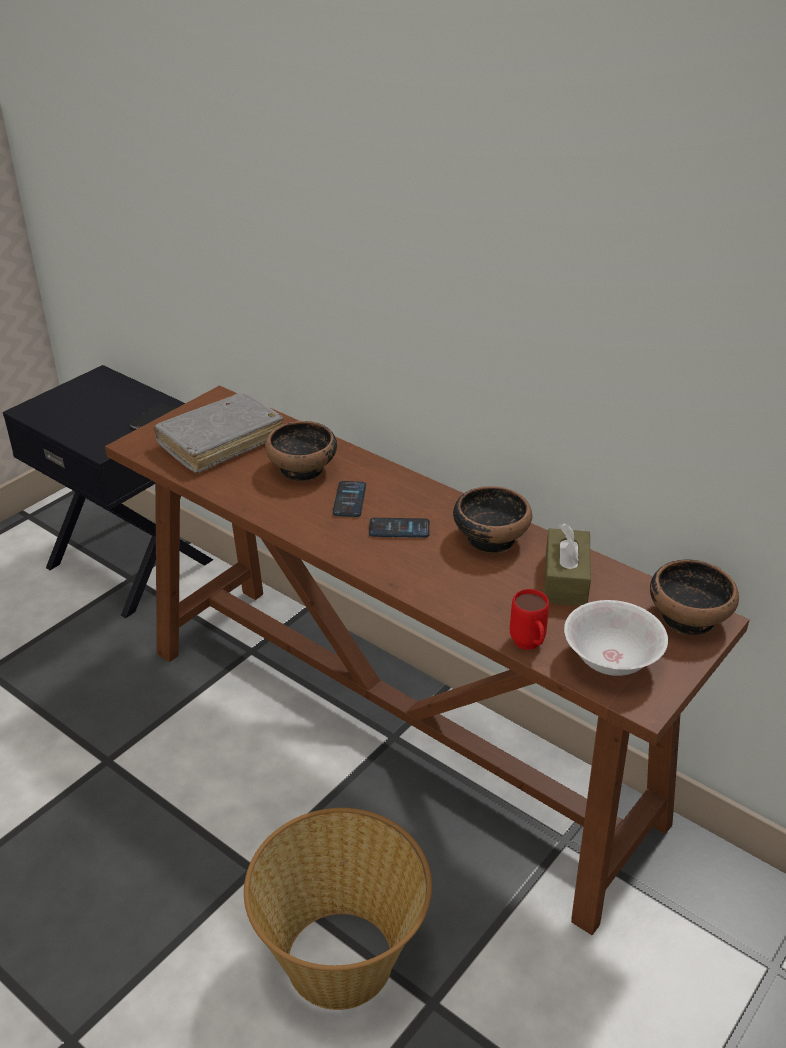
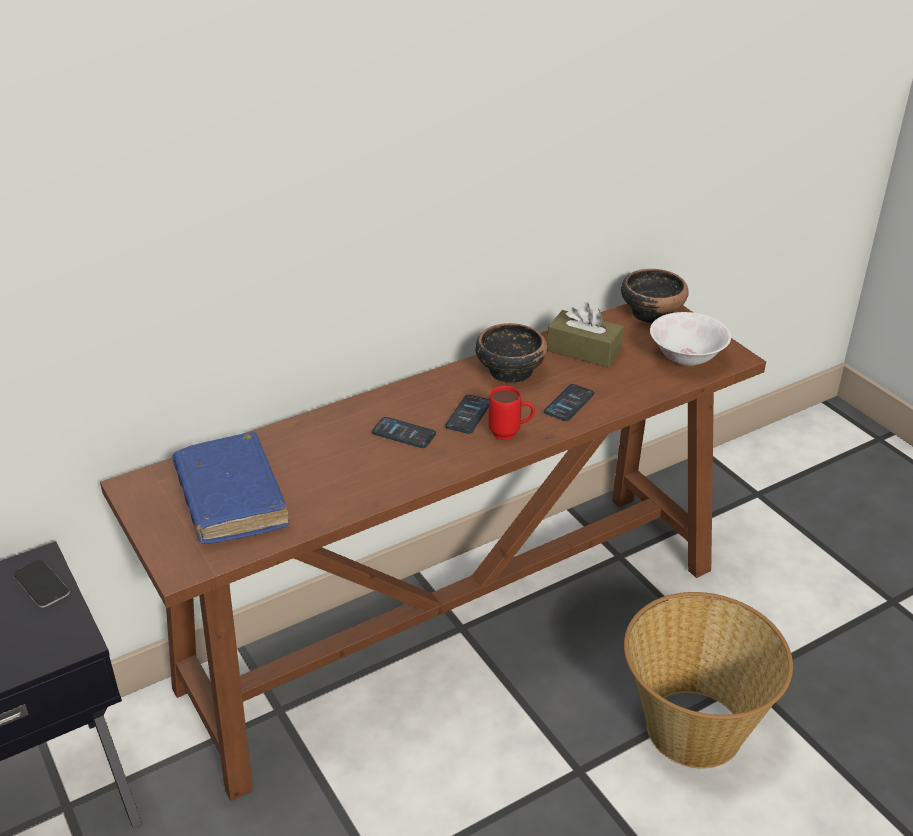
camera: 70 degrees left, 0 degrees up
(220, 441) = (231, 499): grey book -> blue book
(303, 469) = (329, 452): bowl -> none
(458, 587) = (569, 403): none -> phone
(529, 646) = (657, 388): red mug -> red mug (510, 434)

